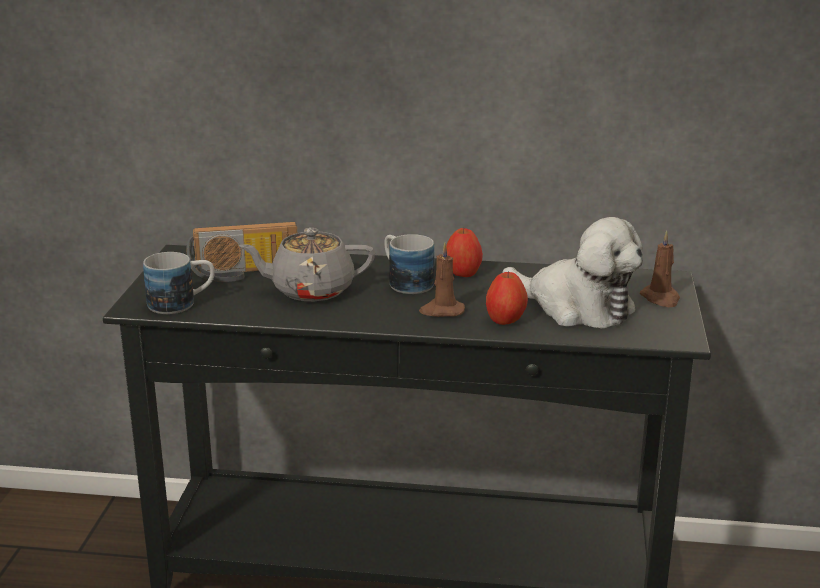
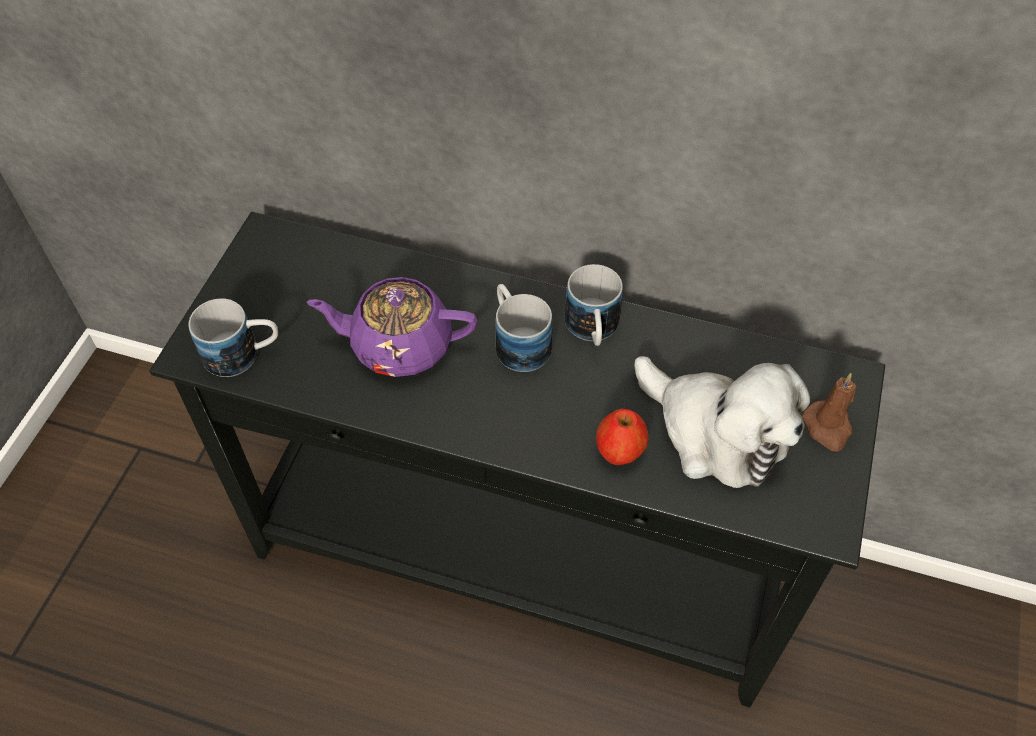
camera: 10 degrees right, 30 degrees up
(244, 273) = (329, 294): radio -> none
(310, 290) = (399, 345): grey teapot -> purple teapot
(441, 311) = (546, 417): brown candle -> none
(463, 273) = (592, 331): apple -> mug

